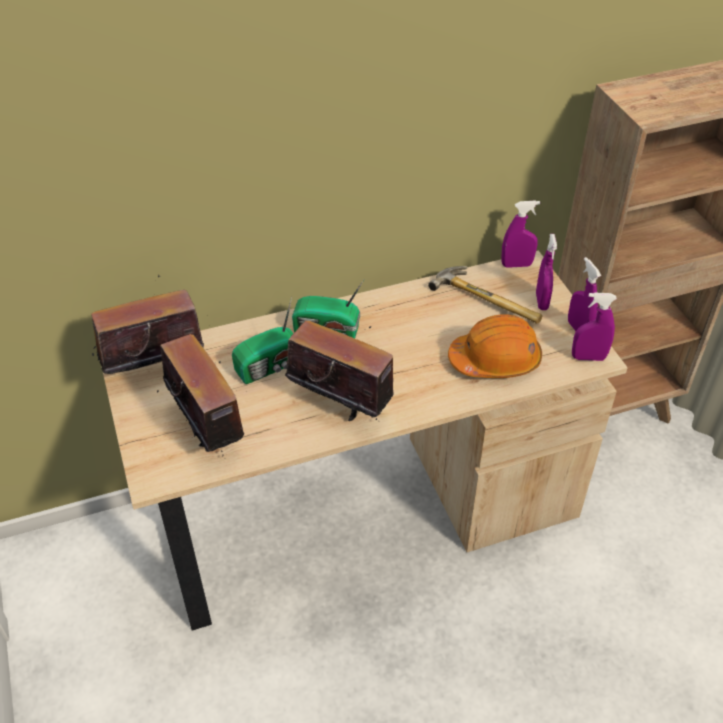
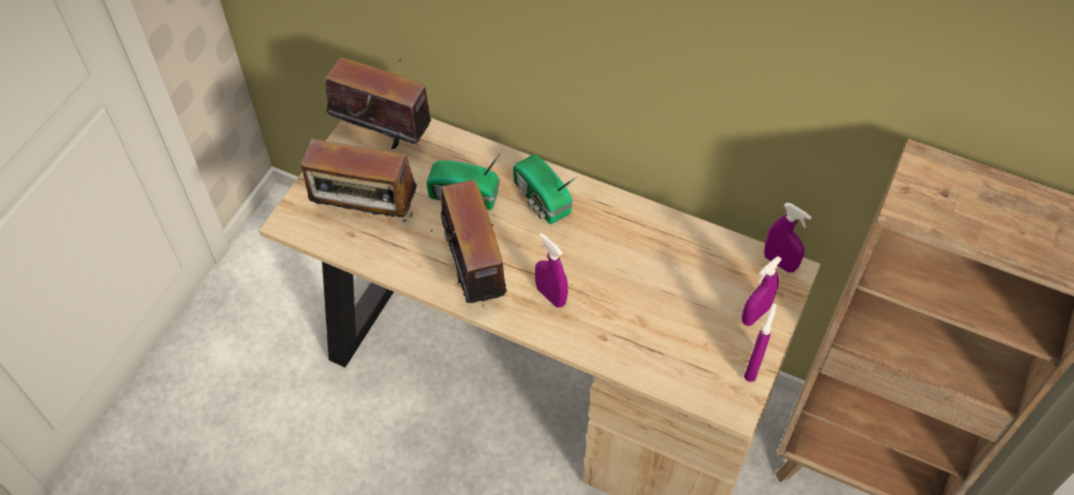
camera: 45 degrees right, 10 degrees up
(208, 428) = (366, 213): radio -> radio turned 90 degrees clockwise
(489, 298) = (711, 275): hammer -> none
(495, 360) = (643, 334): orange hard hat -> none
(588, 357) = (726, 399): purple spray bottle -> purple spray bottle (550, 296)

